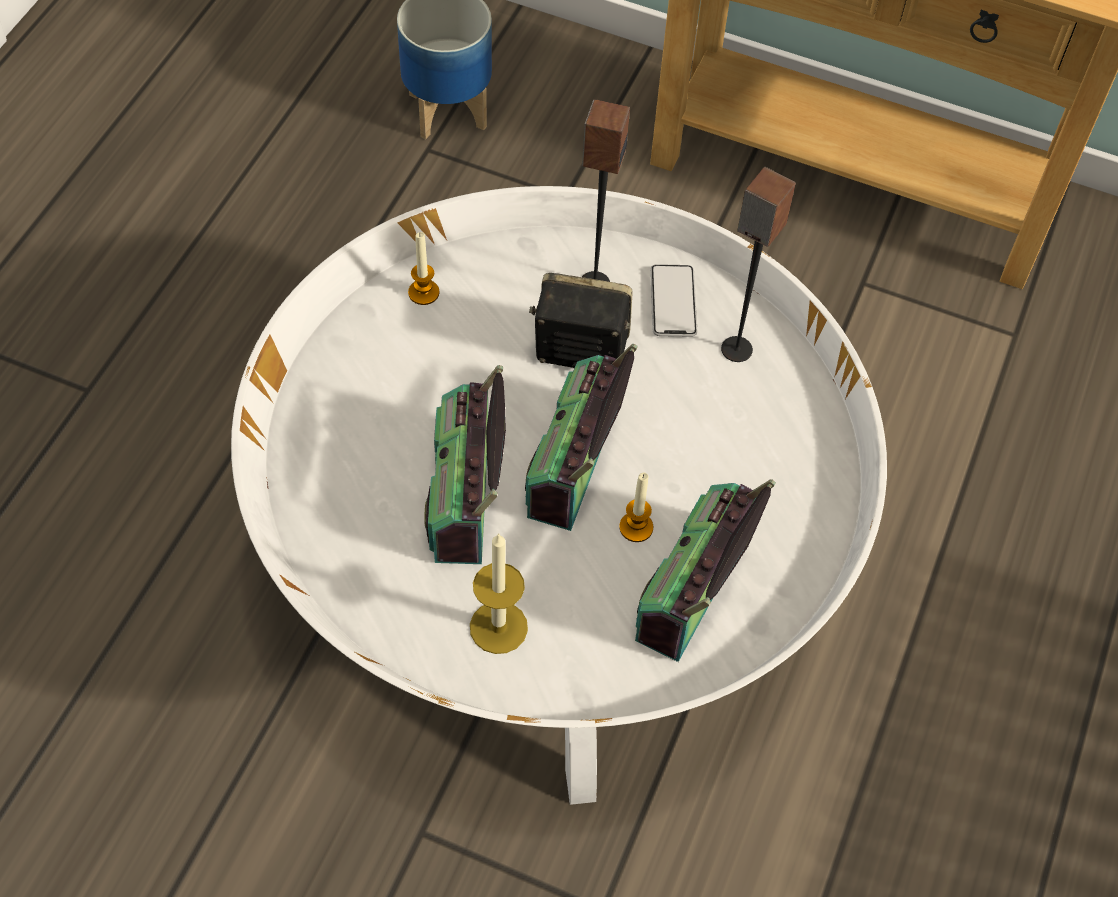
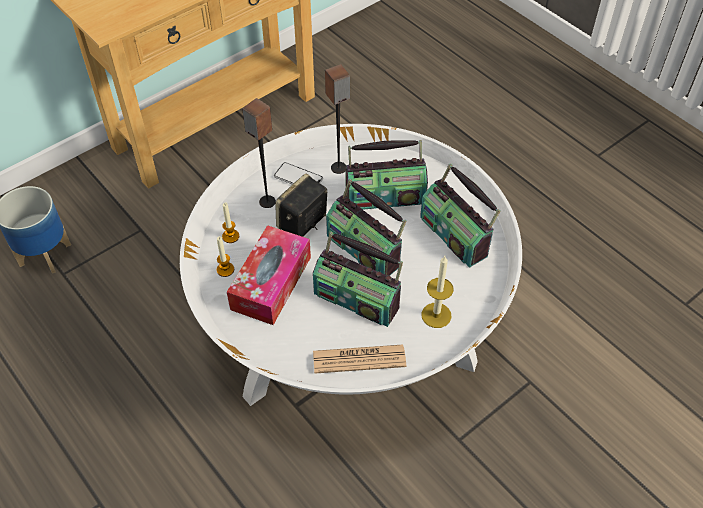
camera: 60 degrees left, 5 degrees down
(348, 548) = (359, 359): none -> newspaper
(432, 363) = (271, 283): none -> tissue box
(636, 527) = (411, 243): candle -> candle (230, 236)
(715, 445) = (385, 197): none -> radio

